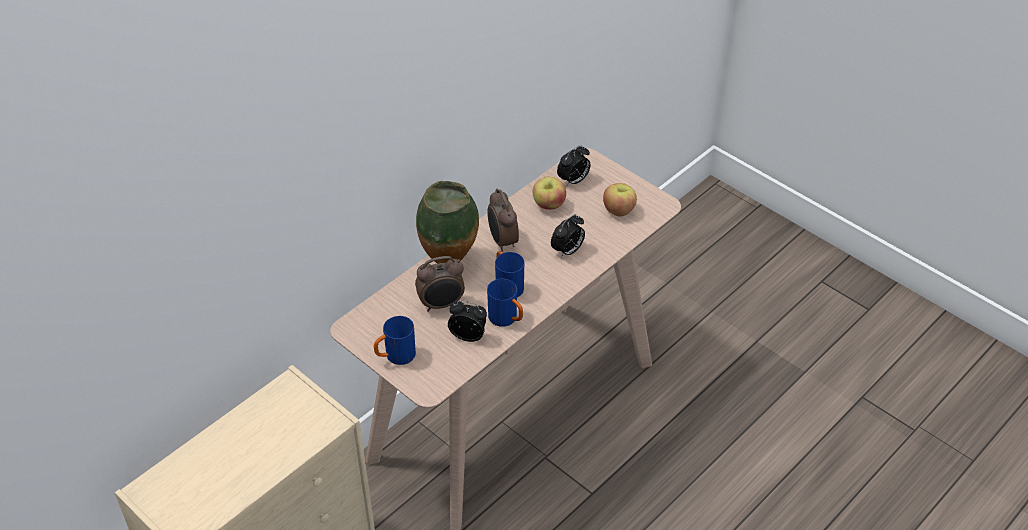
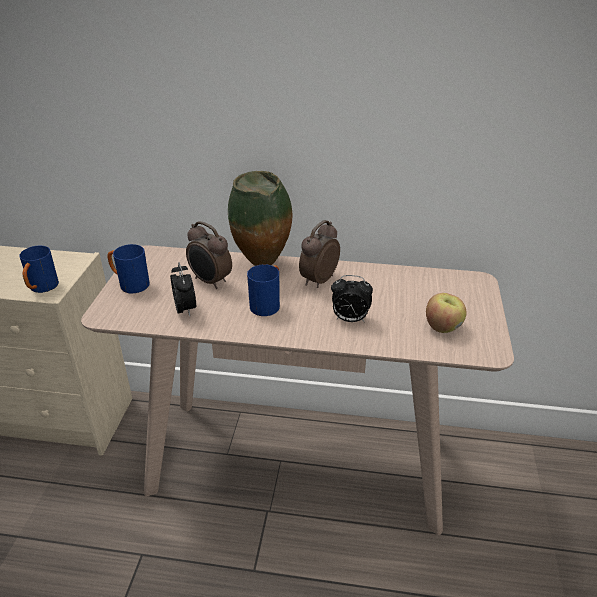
camera: 55 degrees right, 10 degrees down
(507, 319) = (225, 321): blue mug -> blue mug (41, 289)
(548, 205) = (393, 285): apple -> none
(573, 181) = (441, 286): alarm clock -> none

